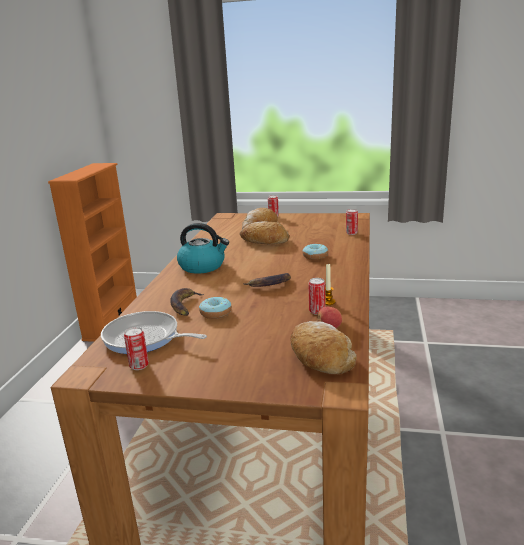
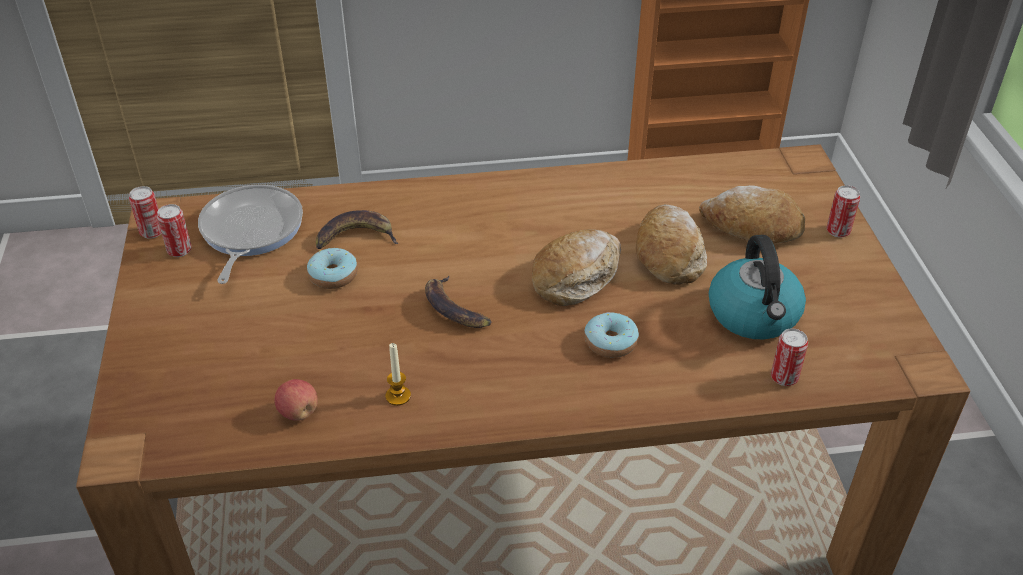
camera: 70 degrees right, 20 degrees up
(203, 266) = (513, 211): kettle -> kettle (754, 315)
(317, 311) = (358, 388): can -> can (152, 232)
(320, 357) = (206, 416): bread -> bread (577, 276)

